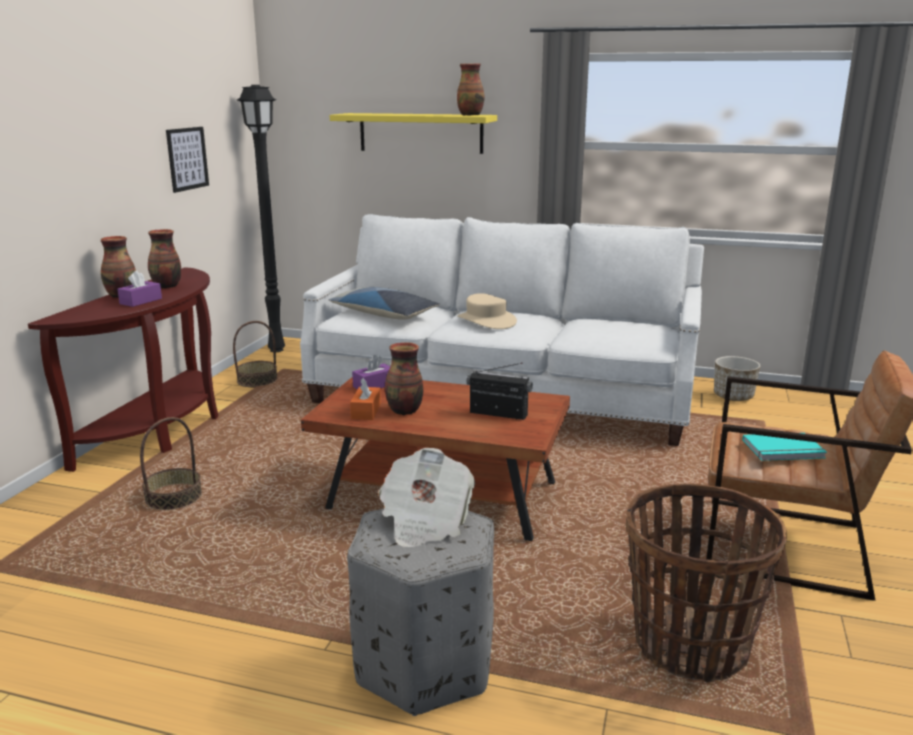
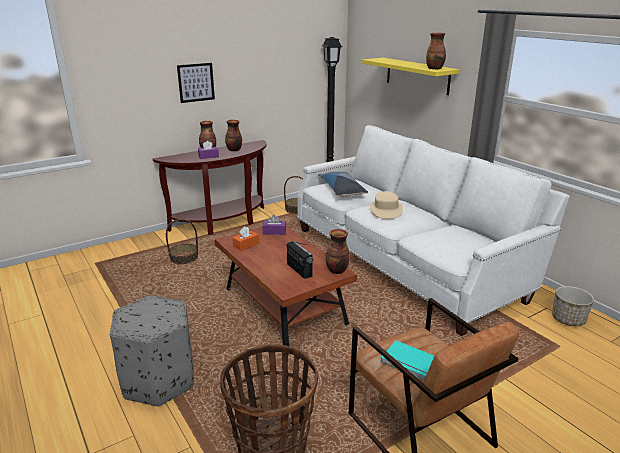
camera: 40 degrees right, 5 degrees up
(187, 158) = (276, 80): picture -> picture (196, 82)
(404, 411) = (261, 251): vase -> vase (336, 270)
(425, 521) = (159, 310): newspaper -> none

